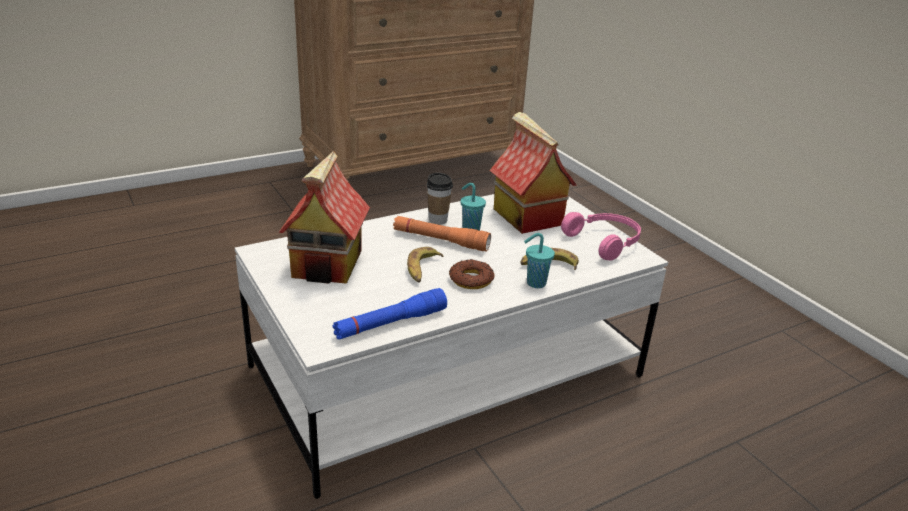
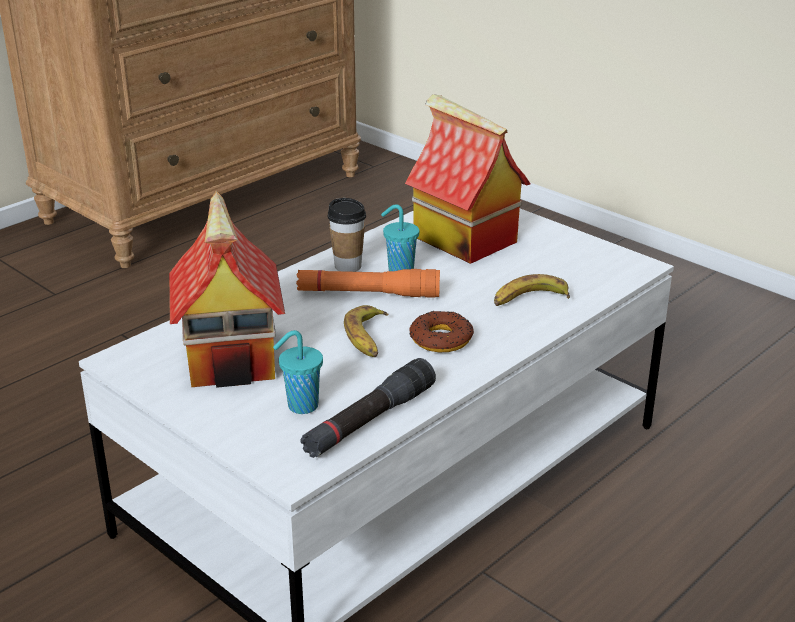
camera: 15 degrees left, 0 degrees up
(390, 323) = (369, 421): blue flashlight -> black flashlight
(534, 283) = (525, 327): turquoise cup -> turquoise cup (301, 406)
(605, 242) = (583, 254): pink headphones -> none

